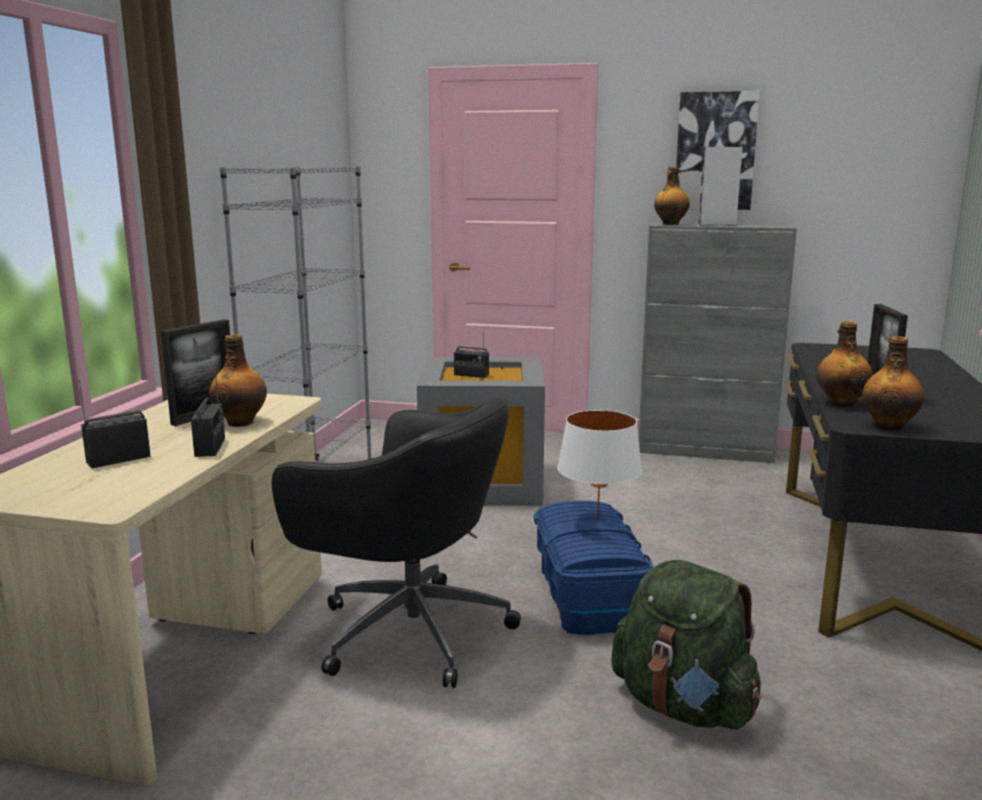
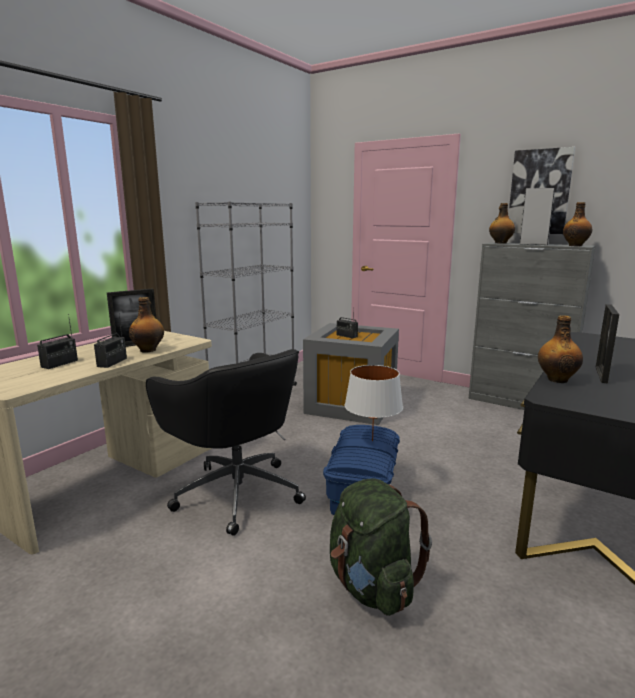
camera: 20 degrees right, 0 degrees up
(118, 459) = (59, 364): radio -> radio turned 135 degrees clockwise
(889, 426) = (577, 402): bottle -> bottle (575, 246)

